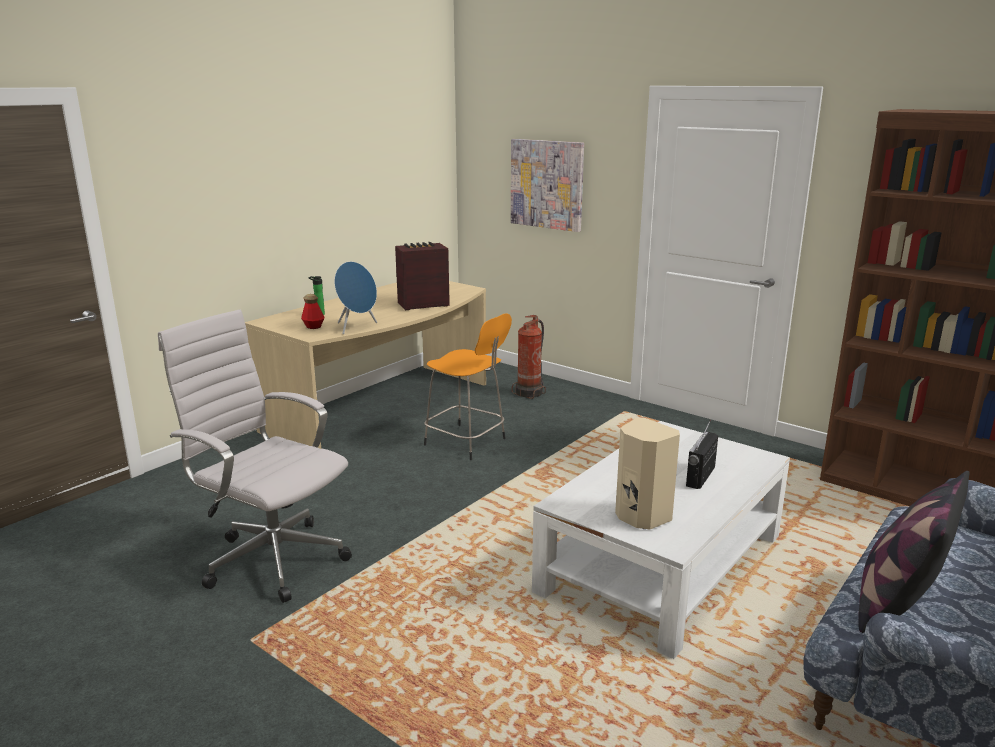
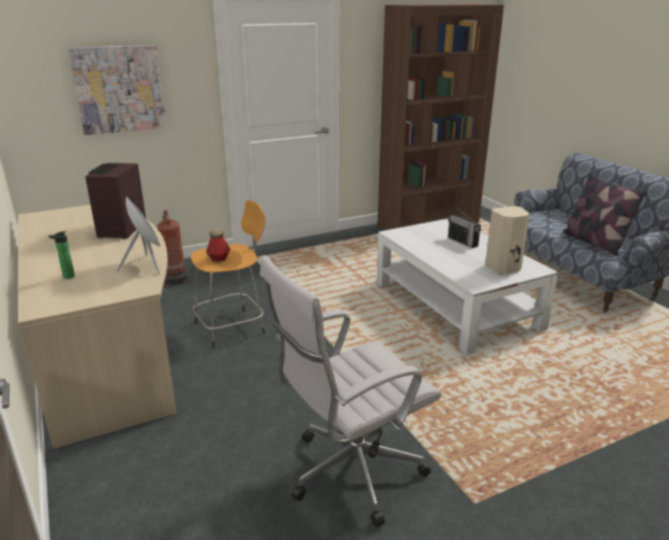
camera: 65 degrees left, 5 degrees up
(313, 326) = (108, 285): bottle -> bottle (219, 258)
(356, 327) = (146, 265): blue speaker -> grey speaker

